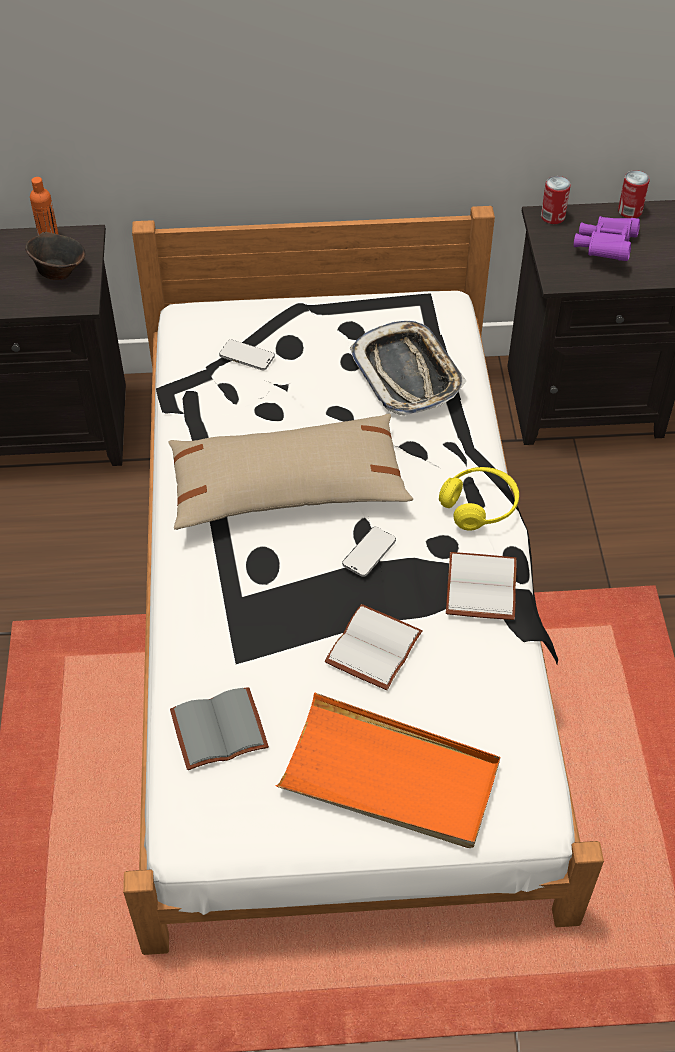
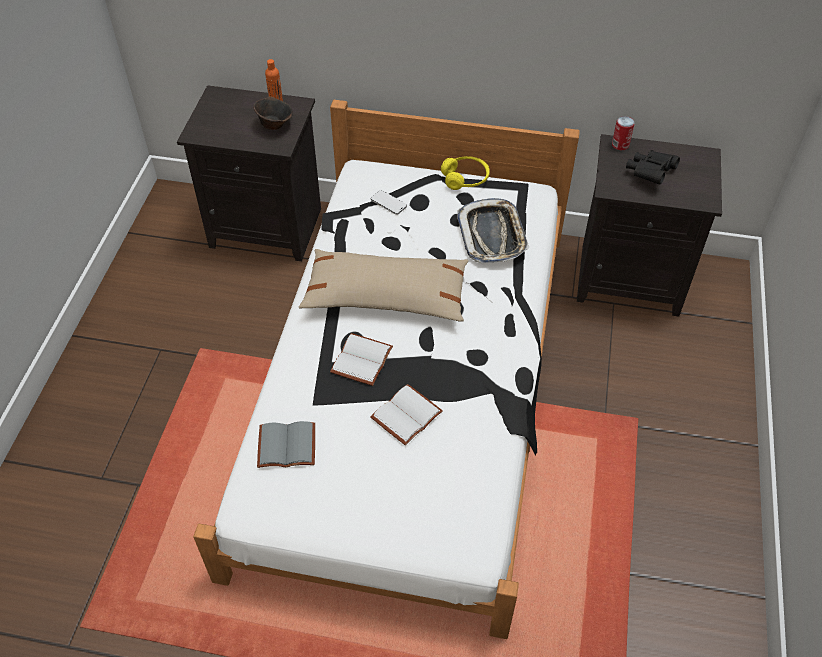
camera: 15 degrees right, 0 degrees up
(369, 553) = (425, 351): phone -> none
(390, 777) = (388, 503): orange tray -> none
(479, 506) = (511, 335): yellow headphones -> yellow headphones (465, 179)
(483, 588) = (494, 391): white book -> white book (363, 361)
(605, 249) = (649, 173): purple binoculars -> black binoculars
(630, 211) = (677, 150): can -> none

